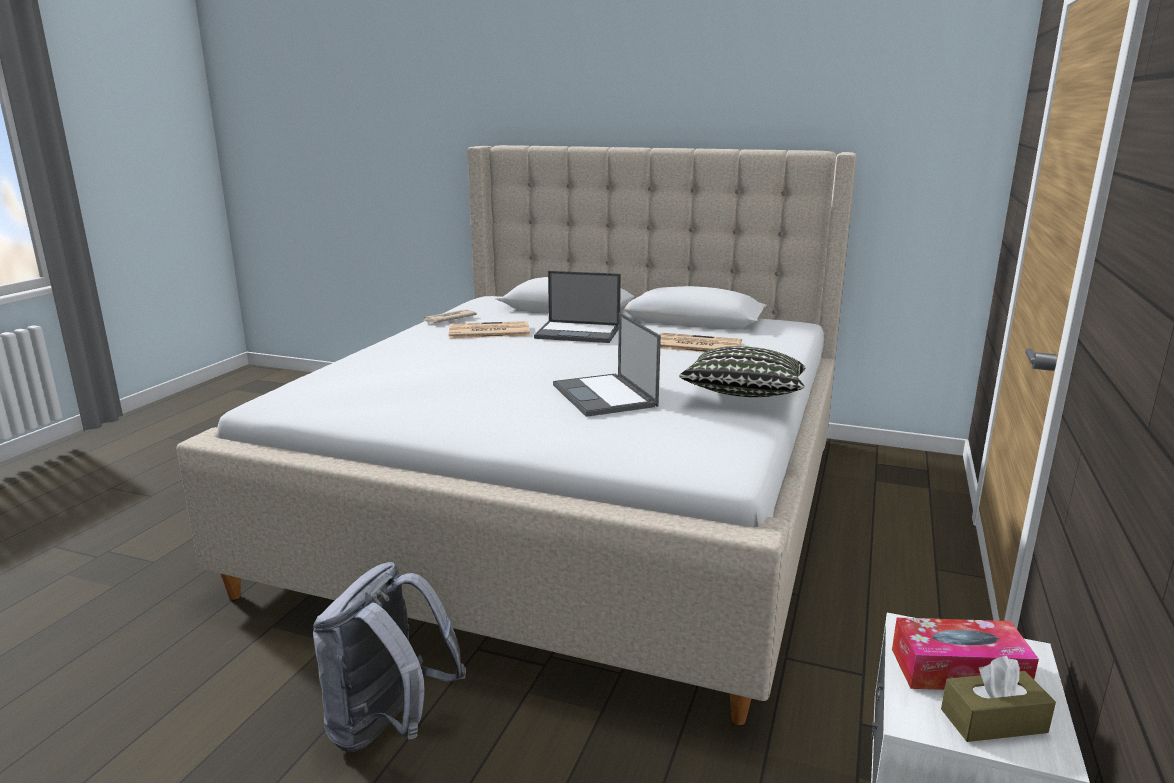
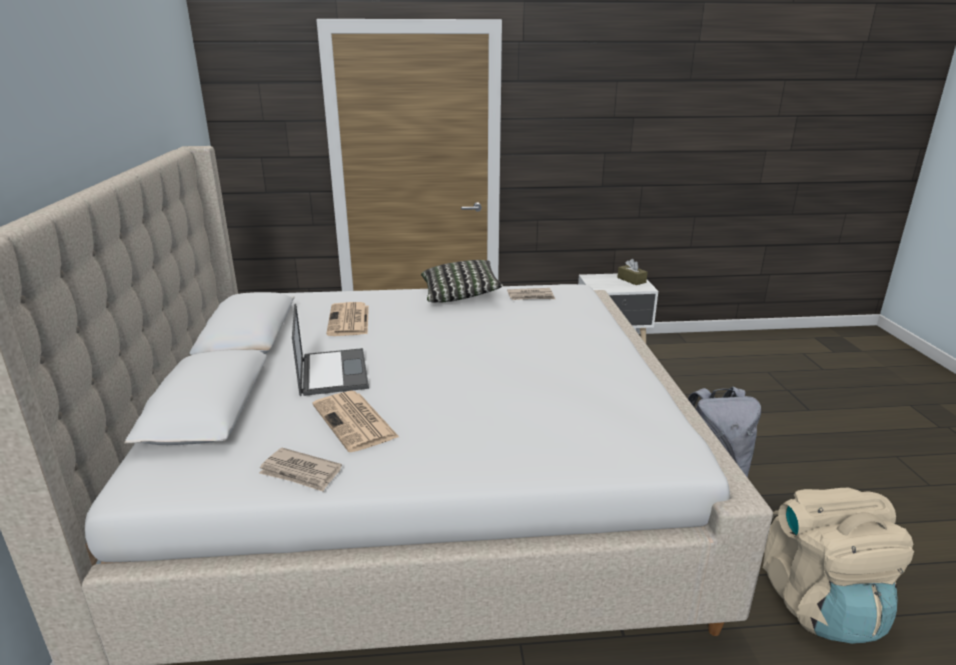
camera: 115 degrees left, 5 degrees up
(149, 682) = (820, 603): none -> beige backpack
(605, 396) = (503, 328): laptop -> none
(705, 431) = (531, 296): none -> newspaper
(958, 670) = (612, 283): tissue box -> none

